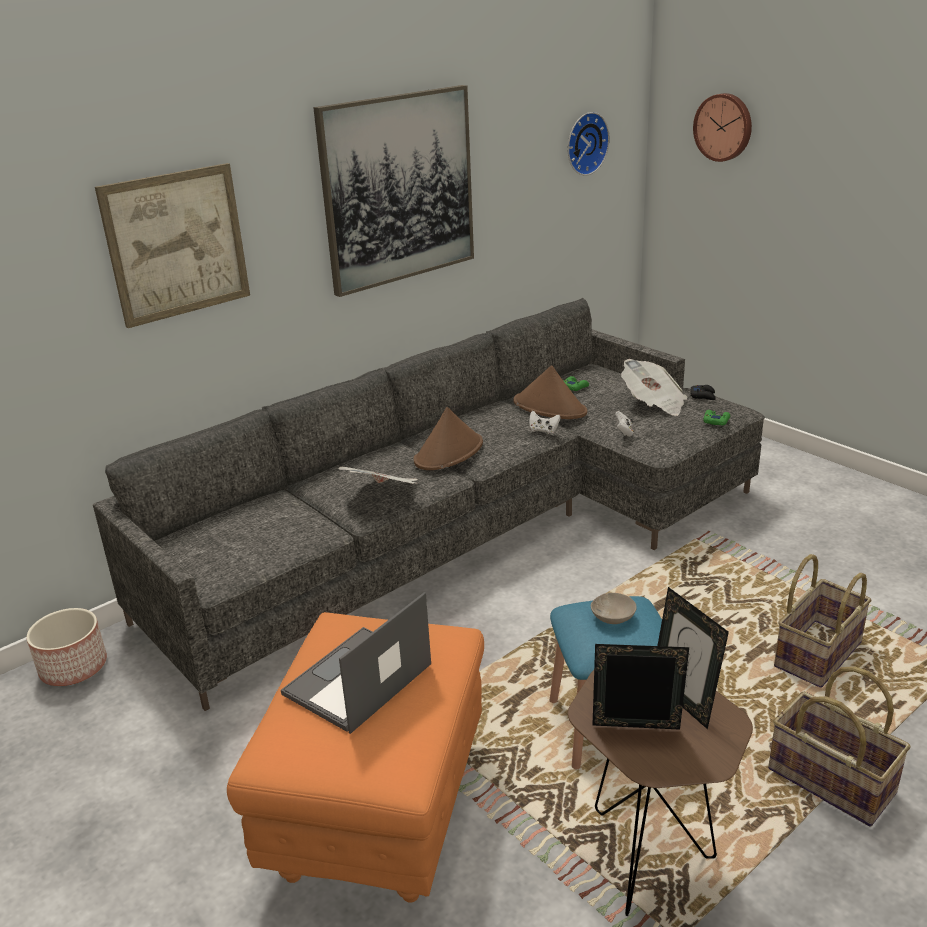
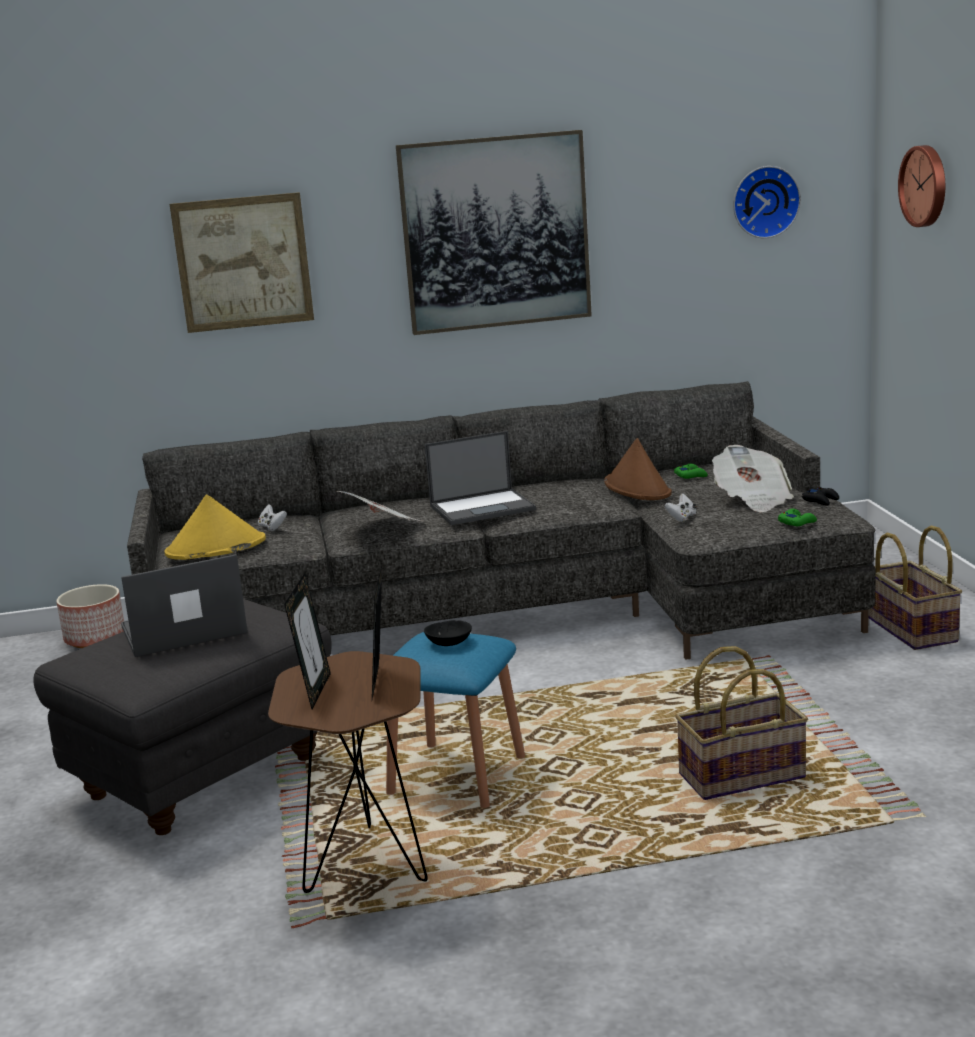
camera: 30 degrees right, 10 degrees down
(240, 555) = (215, 547): none -> yellow hat
(380, 812) = (203, 779): orange ottoman -> grey ottoman
(449, 452) = (483, 507): brown hat -> laptop
(543, 430) = (599, 504): white game controller -> white game controller (272, 527)
(613, 618) = (448, 643): beige bowl -> black bowl
(636, 732) = (314, 691): picture frame -> picture frame turned 60 degrees clockwise
(829, 782) = (609, 866): basket -> basket (909, 629)

